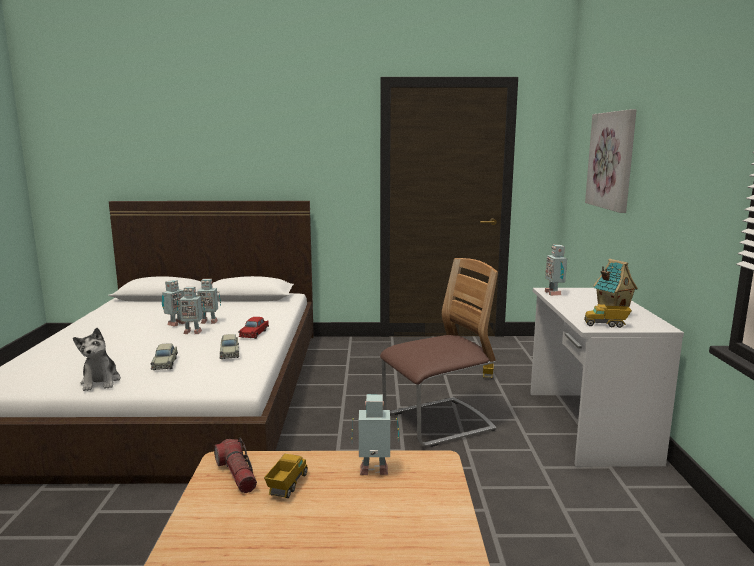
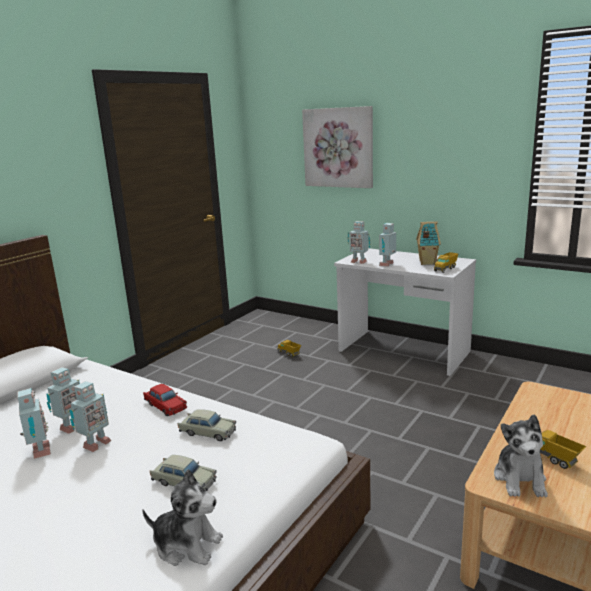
camera: 55 degrees left, 5 degrees up
(237, 474) = (520, 479): flashlight -> plush toy
(375, 472) = (543, 417): toy robot -> toy robot (388, 264)
(438, 423) = (343, 400): chair -> none

